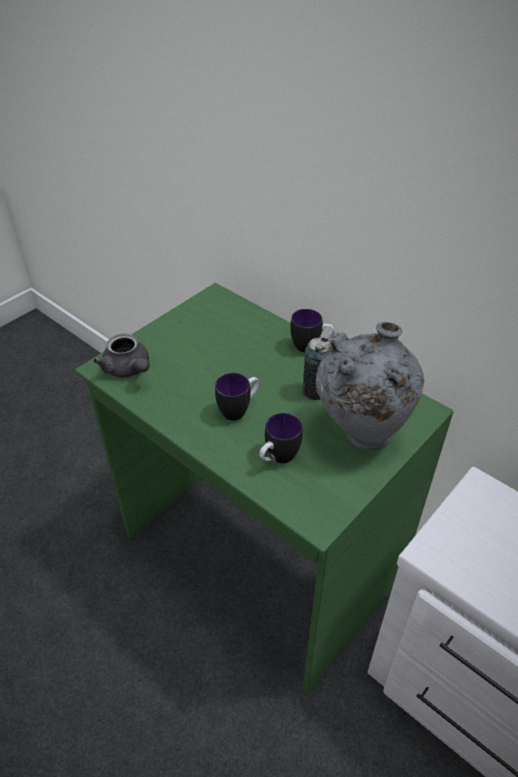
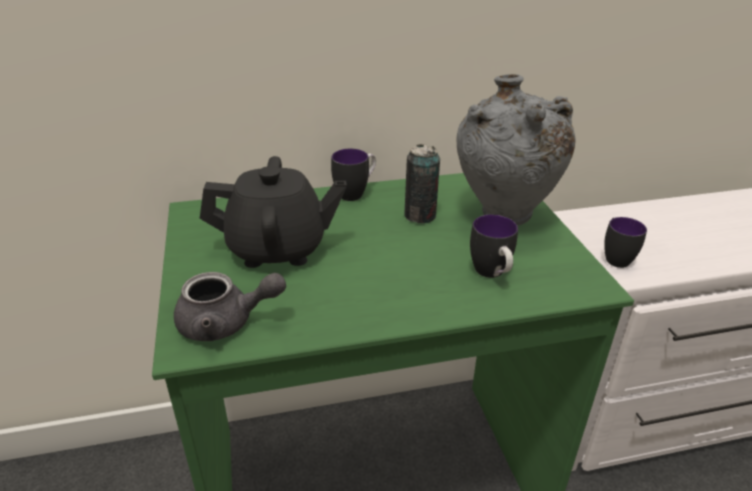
camera: 55 degrees left, 10 degrees down
(211, 350) = (278, 249): none -> black teapot
(239, 410) = (396, 269): mug -> mug (615, 257)

